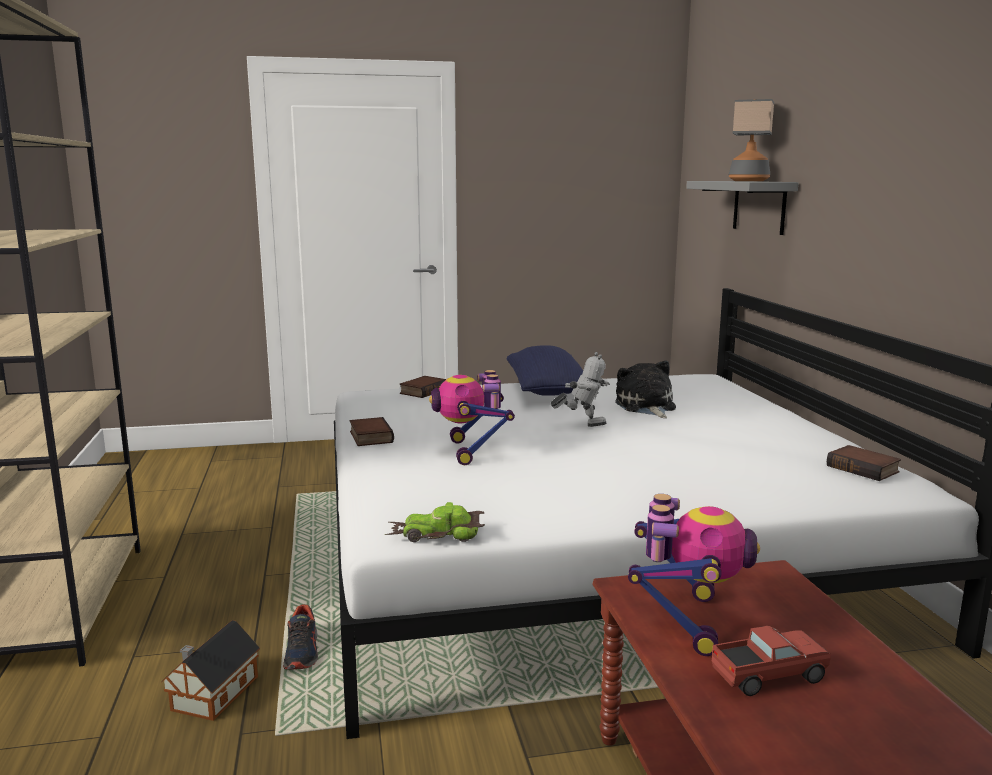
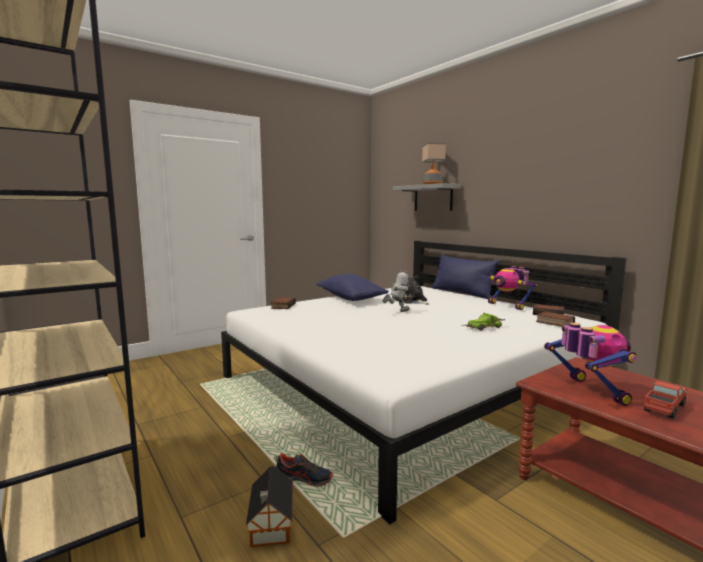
camera: 25 degrees left, 5 degrees down
(302, 652) = (304, 478): shoe -> shoe turned 45 degrees counterclockwise
(369, 437) = (290, 331): book -> book (554, 322)
(436, 534) = (417, 374): toy car -> toy car (483, 327)
(471, 452) = (361, 331): toy robot -> toy robot (508, 306)
(773, 402) = (462, 293): none -> blue pillow

